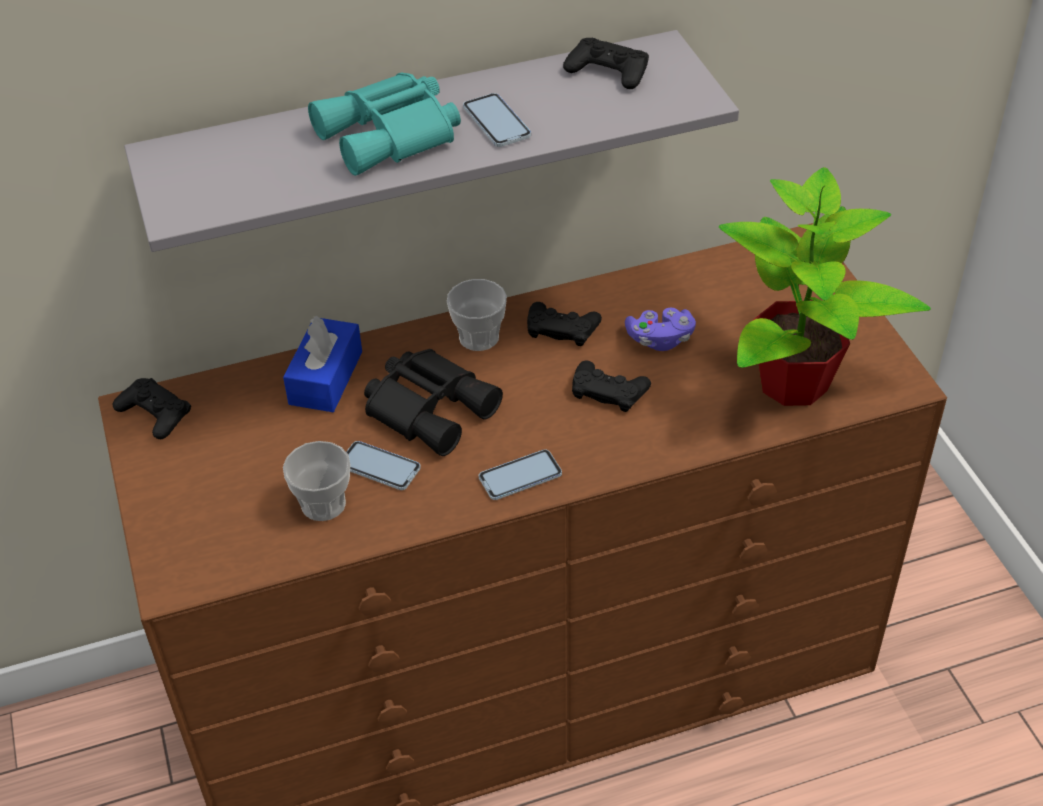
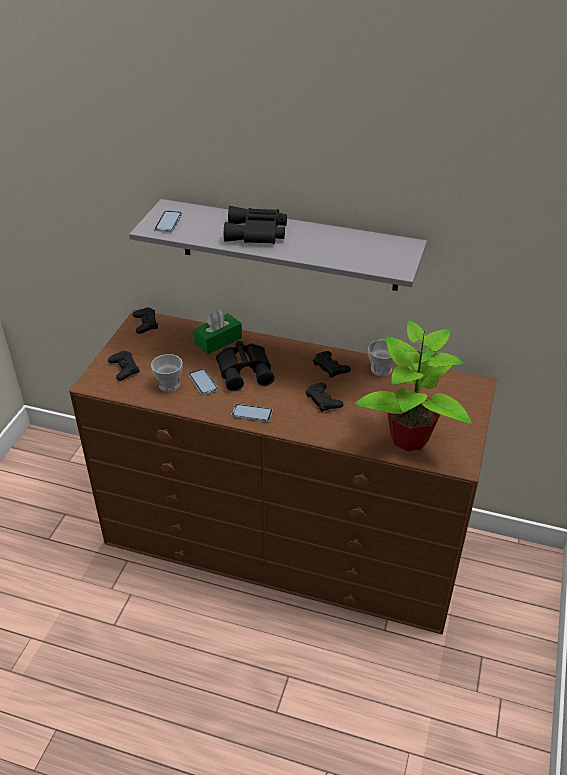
camera: 35 degrees right, 5 degrees down
(326, 378) = (218, 341): blue tissue box -> green tissue box
(392, 135) = (257, 233): turquoise binoculars -> black binoculars
(479, 337) = (293, 354): cup -> cup (381, 370)
(496, 122) = (303, 245): phone -> phone (168, 222)
(608, 71) = (374, 244): black game controller -> black game controller (124, 368)
(660, 339) = (368, 391): purple game controller -> none

